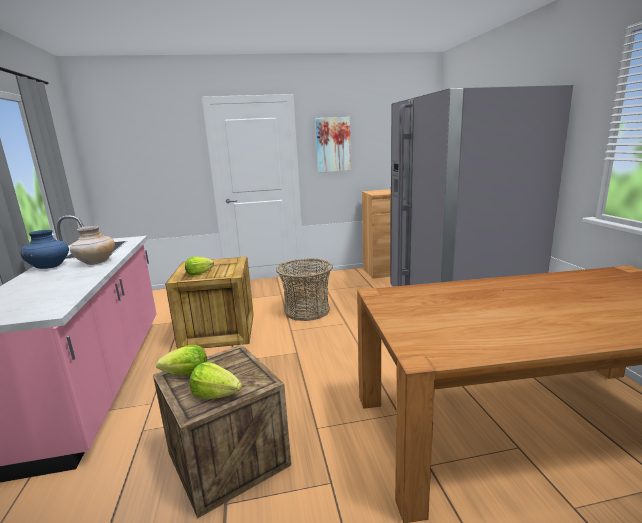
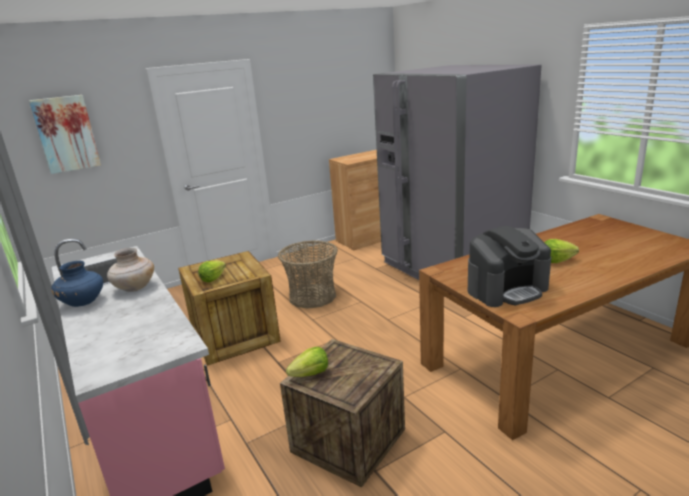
camera: 20 degrees left, 5 degrees up
(215, 394) = (356, 383): lettuce -> lettuce (556, 261)
(333, 145) = (295, 112): picture -> picture (66, 134)
(434, 325) = (507, 289): none -> coffee machine

